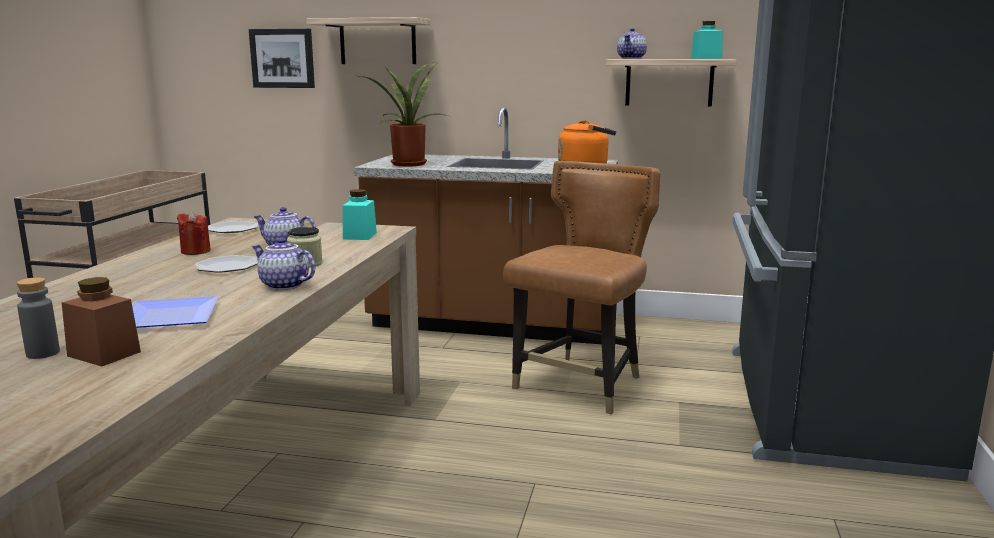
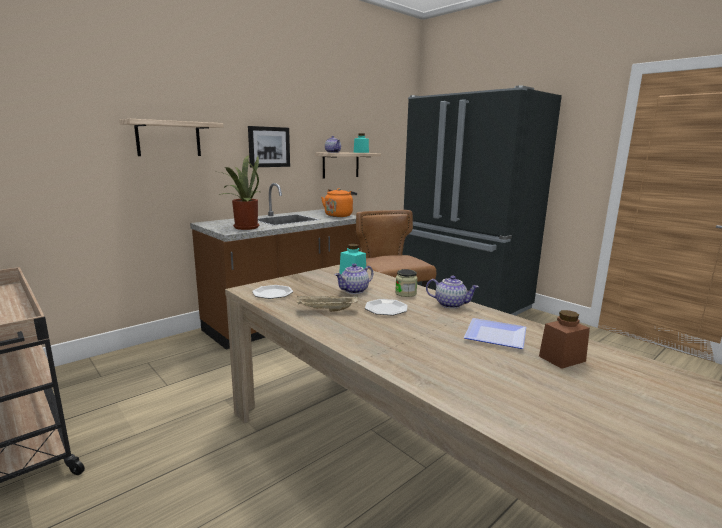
camera: 55 degrees left, 0 degrees up
(43, 353) = (552, 374): grey bottle -> none
(195, 251) = (326, 310): red candle -> beige tray
(282, 58) = (75, 151): picture -> picture (269, 147)
(283, 285) = (451, 304): teapot -> teapot turned 135 degrees counterclockwise

